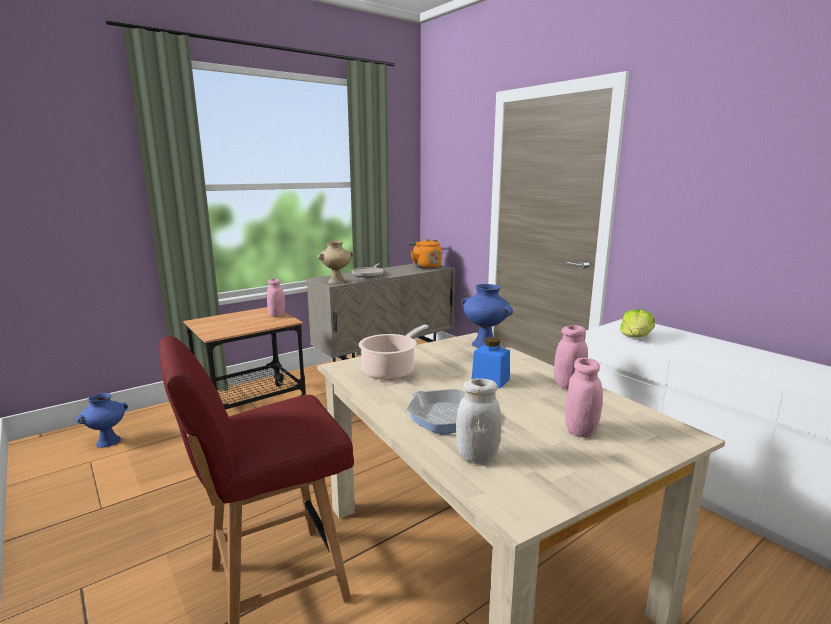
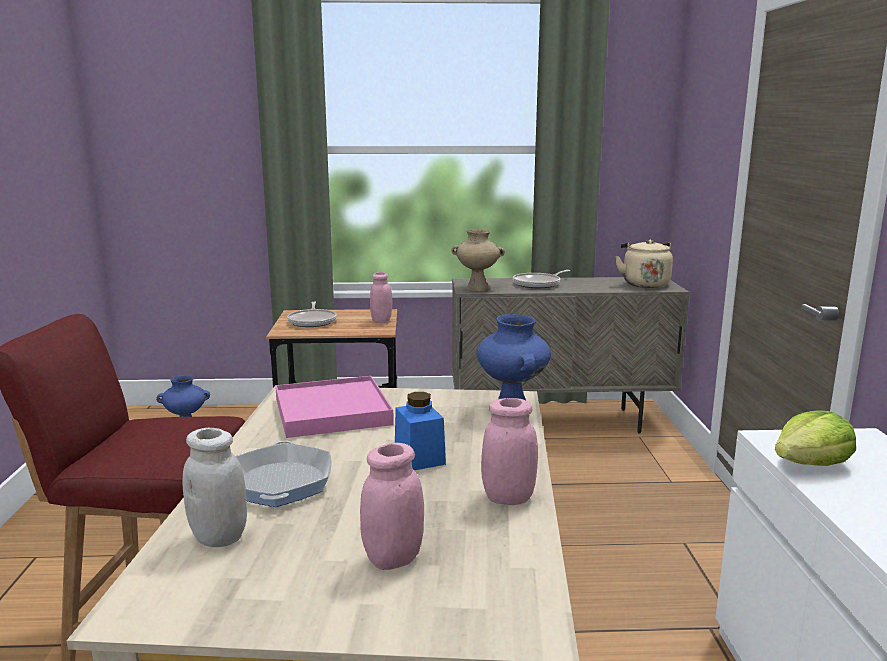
camera: 35 degrees right, 0 degrees up
(224, 324) = (312, 321): none -> frying pan
(391, 370) = (332, 412): cooking pot -> pink tray
(425, 266) = (644, 284): orange kettle -> beige kettle

